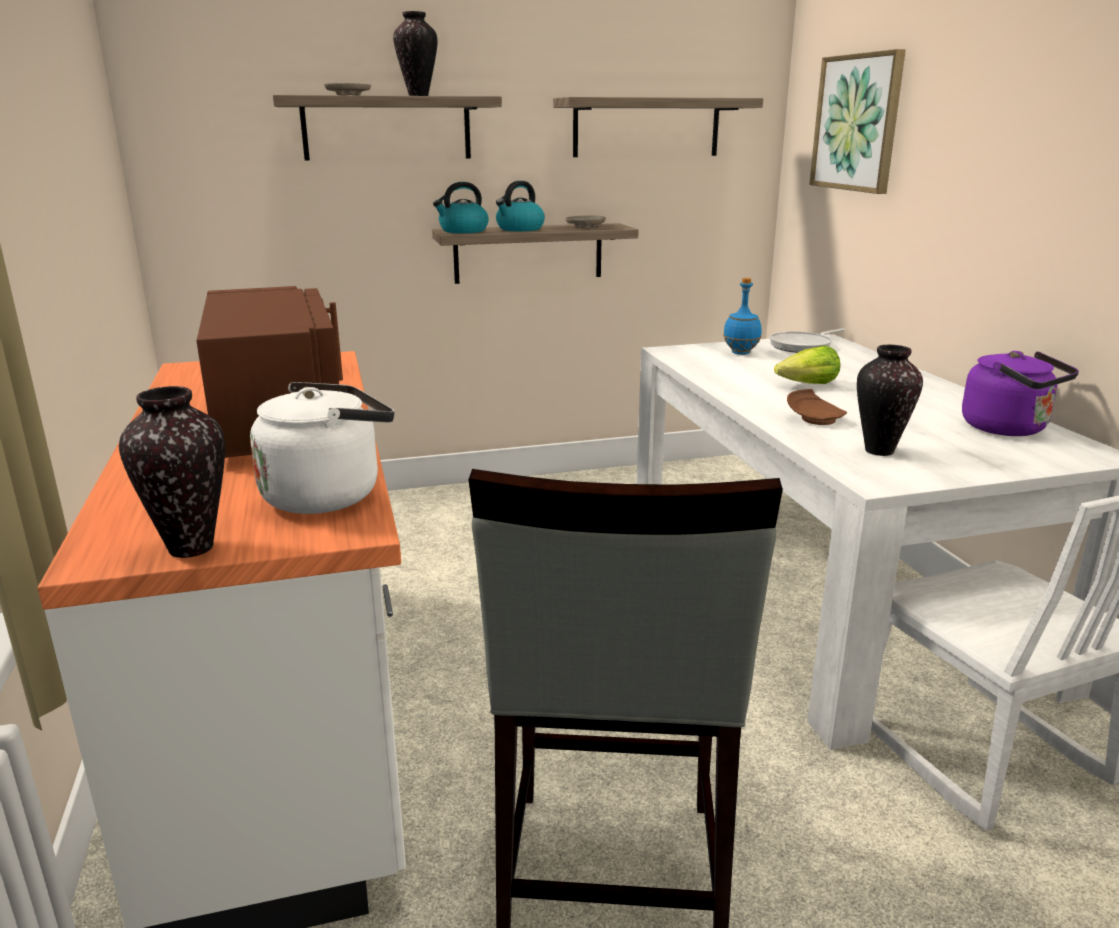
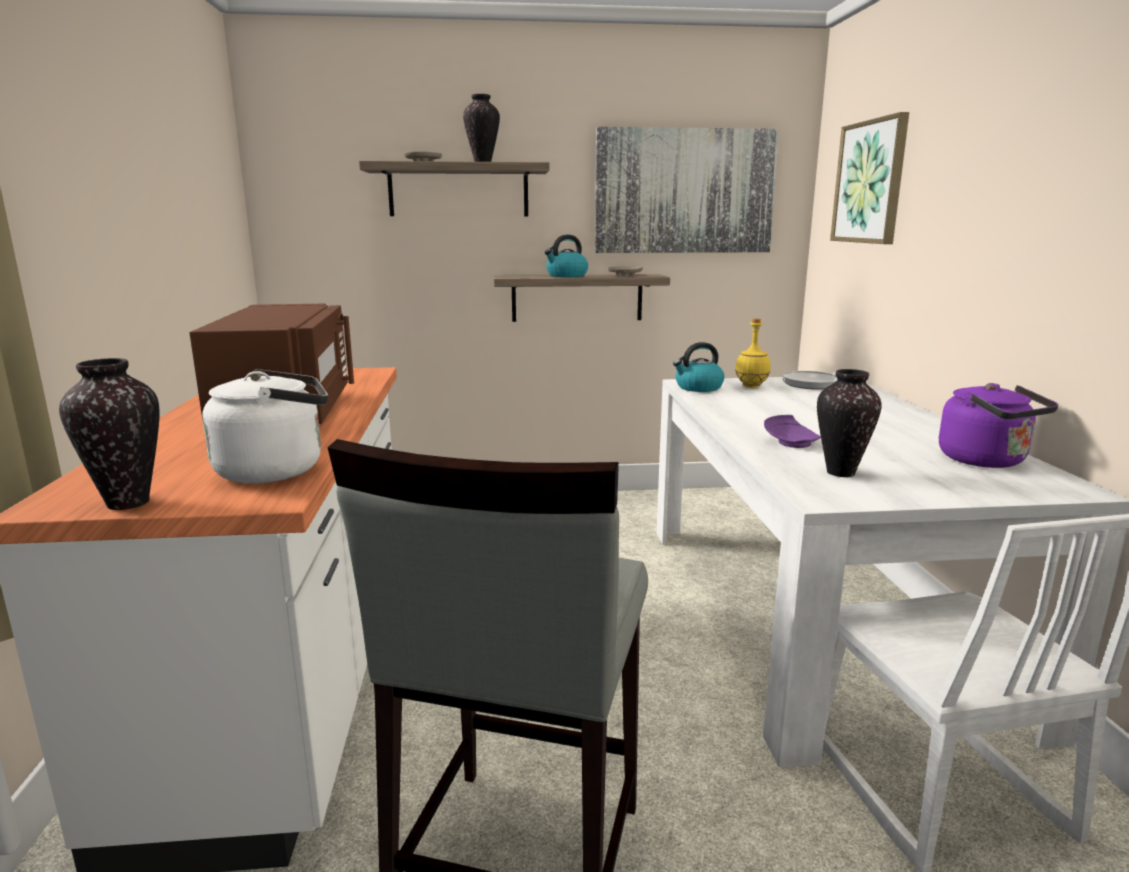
camera: 10 degrees right, 5 degrees down
(463, 231) = (517, 276): kettle -> kettle (698, 388)
(646, 127) = (684, 191): shelf -> picture
(740, 353) = (751, 387): blue bottle -> yellow bottle
(808, 385) = (801, 415): lettuce -> none
(814, 418) = (791, 442): brown plate -> purple plate

